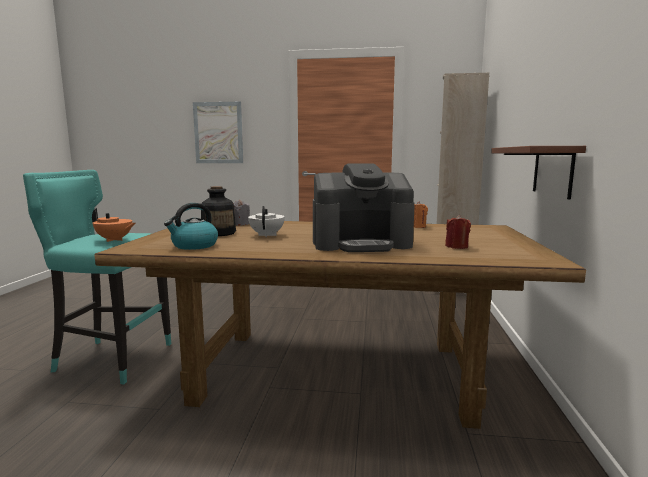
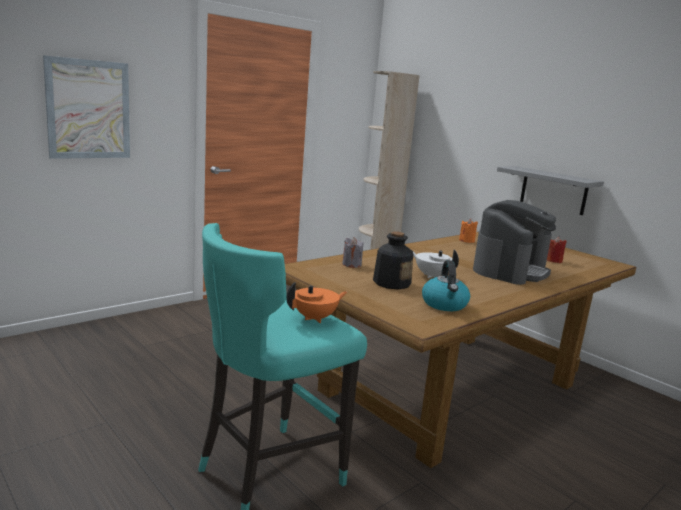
camera: 50 degrees left, 5 degrees up
(553, 171) = (553, 190): brown shelf -> grey shelf

